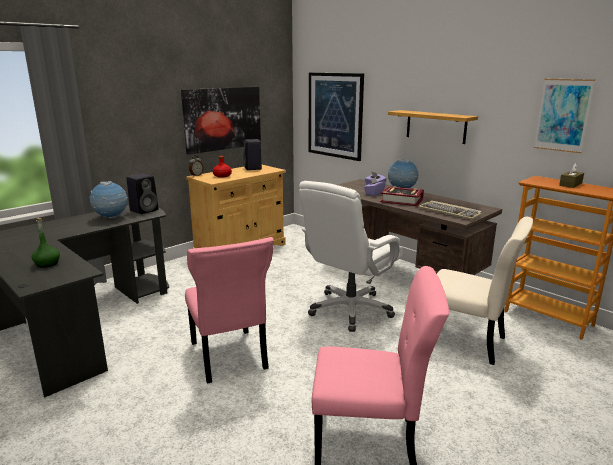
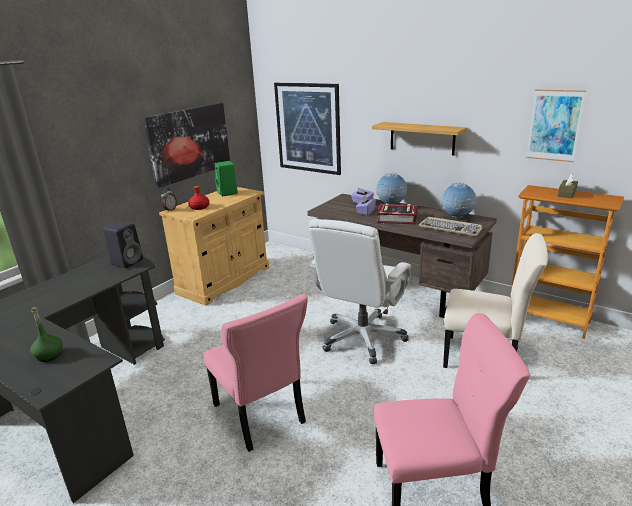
camera: 10 degrees left, 5 degrees up
(111, 218) = (94, 278): globe -> globe (457, 217)
(253, 168) = (228, 193): black speaker -> green speaker

